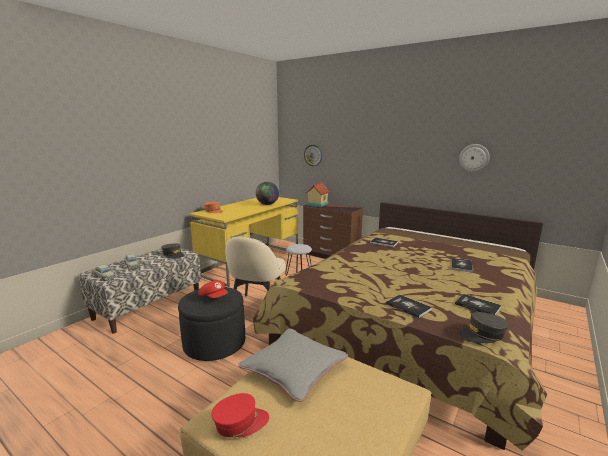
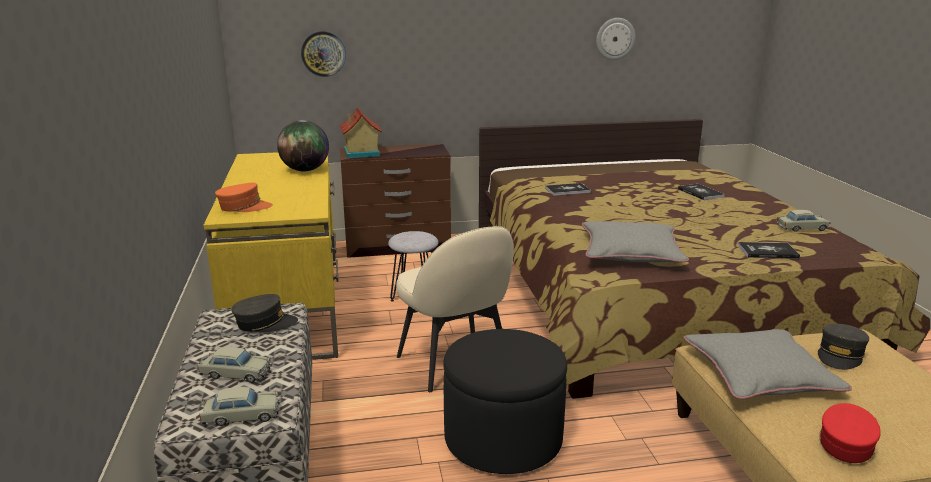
camera: 45 degrees left, 5 degrees up
(214, 297) = (508, 350): red cap -> none
(331, 277) = (630, 252): none -> grey pillow
(477, 306) = (802, 228): book -> beige toy car
(482, 334) = (859, 251): grey cap -> grey cap (840, 355)

